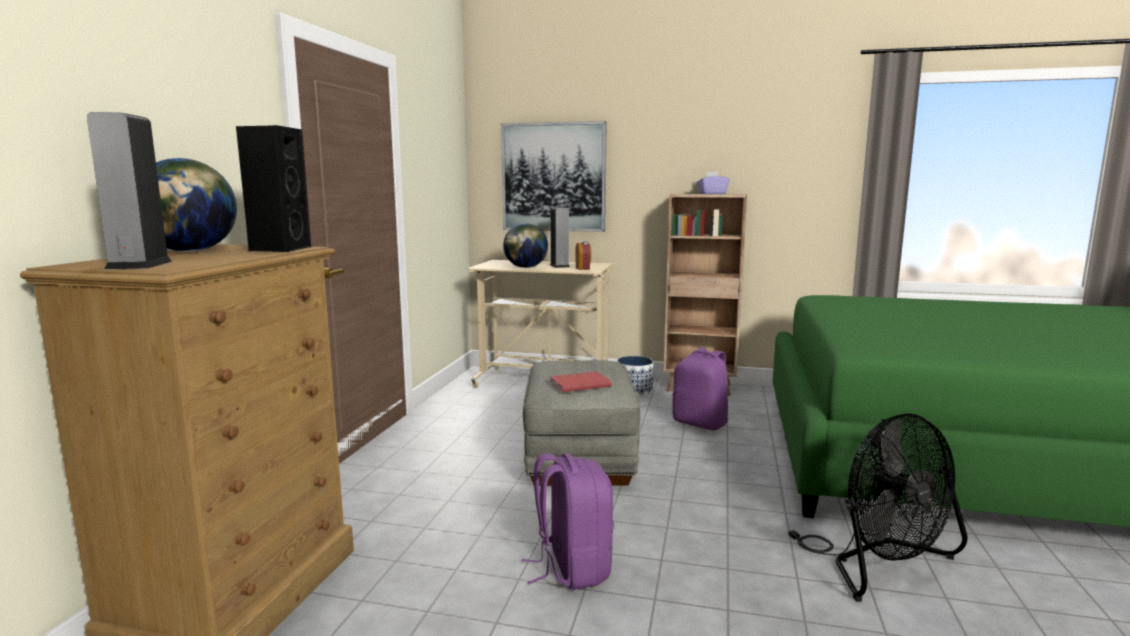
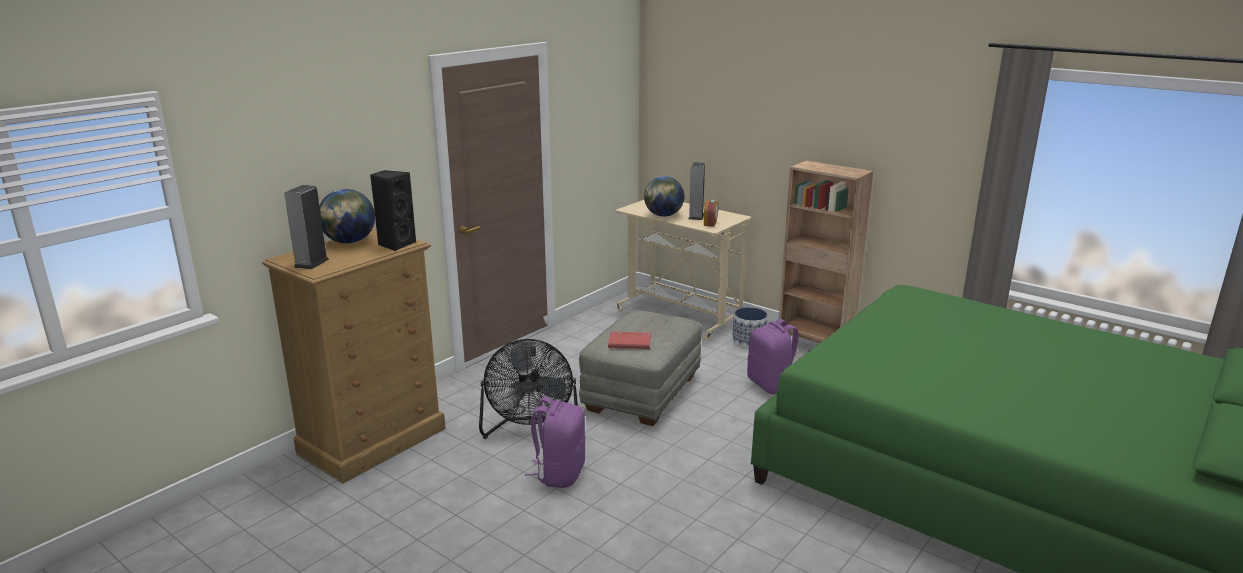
camera: 25 degrees right, 10 degrees up
(553, 177) = (708, 128): picture -> none
(712, 194) = (836, 168): purple tissue box -> none
(875, 564) = (763, 527): black fan -> black fan (527, 427)

